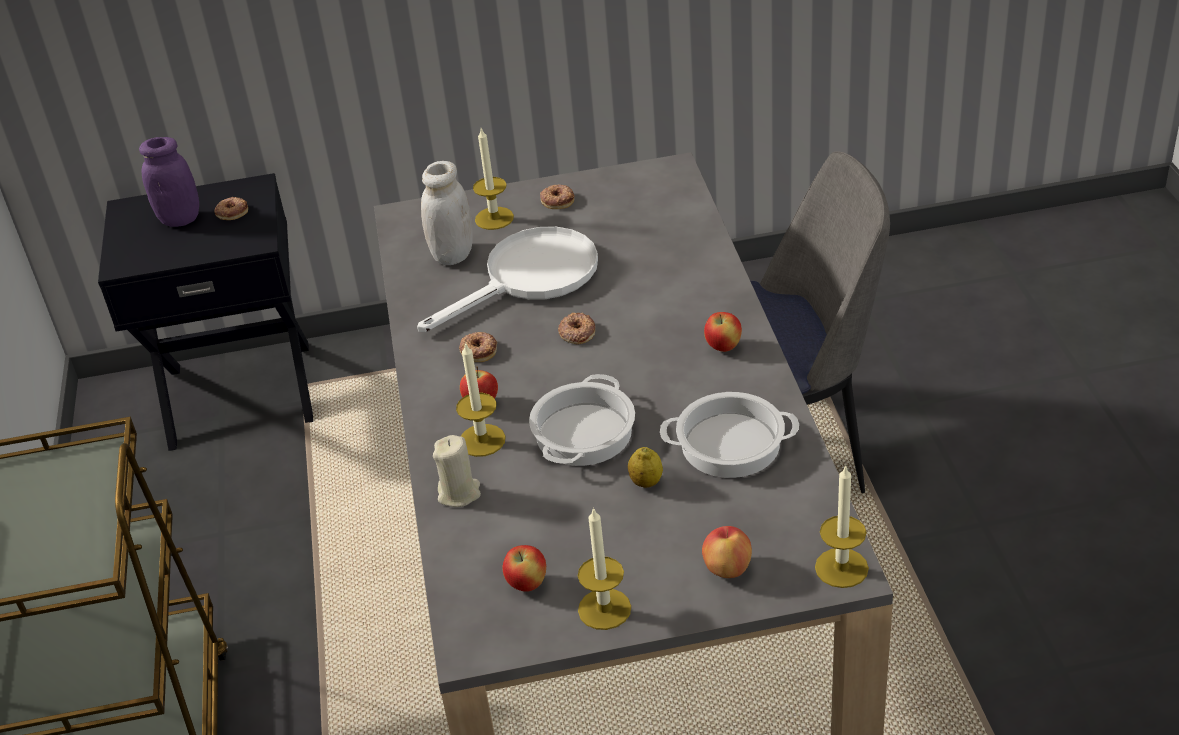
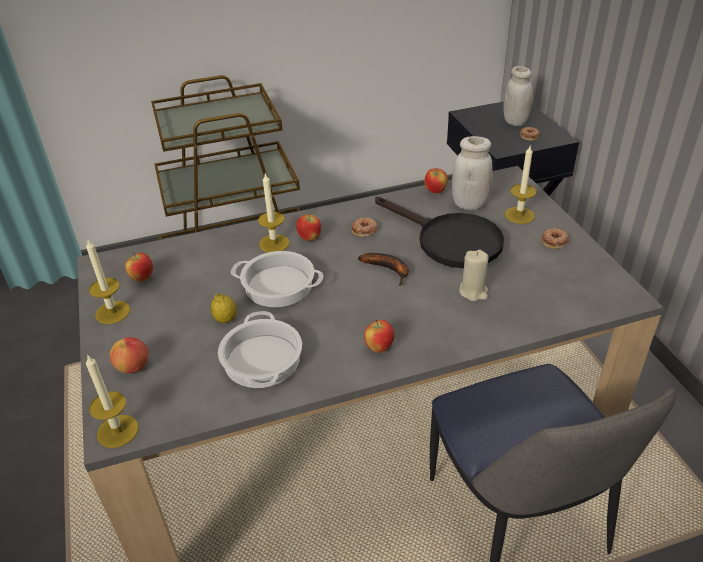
camera: 80 degrees right, 0 degrees up
(180, 219) = (515, 121): purple jar -> white jar
(408, 281) = (435, 191): none -> apple
(459, 493) = (226, 242): beige candle -> beige candle (473, 291)
(530, 278) = (449, 240): white frying pan -> black frying pan
(577, 332) = (389, 270): donut -> banana

